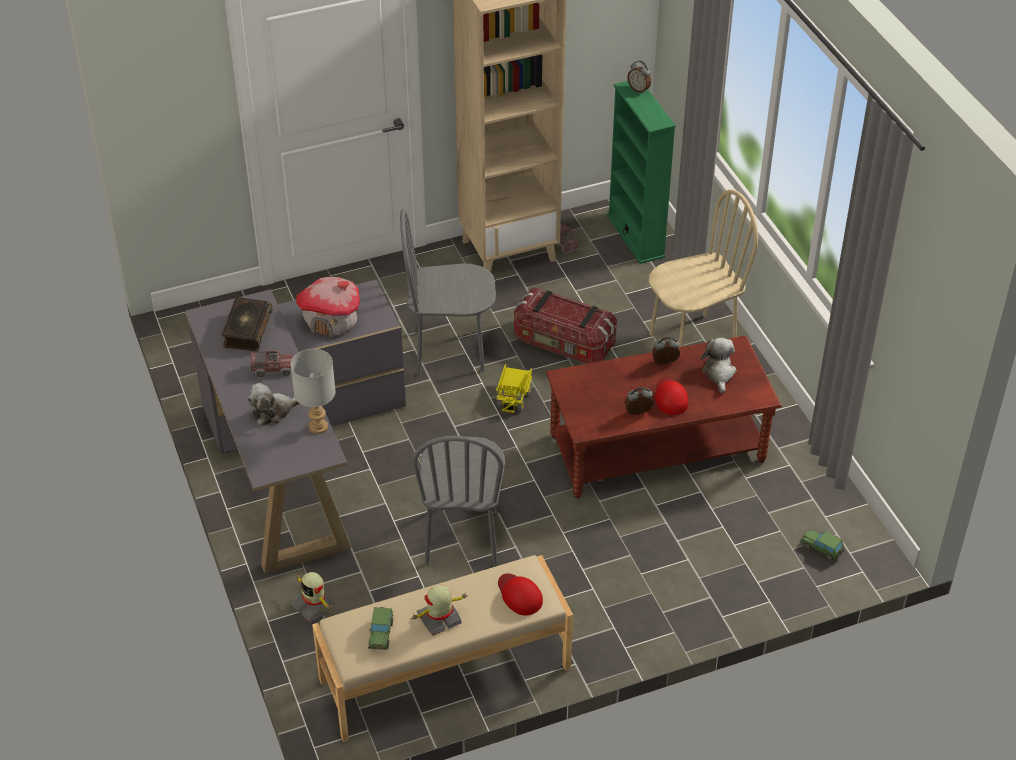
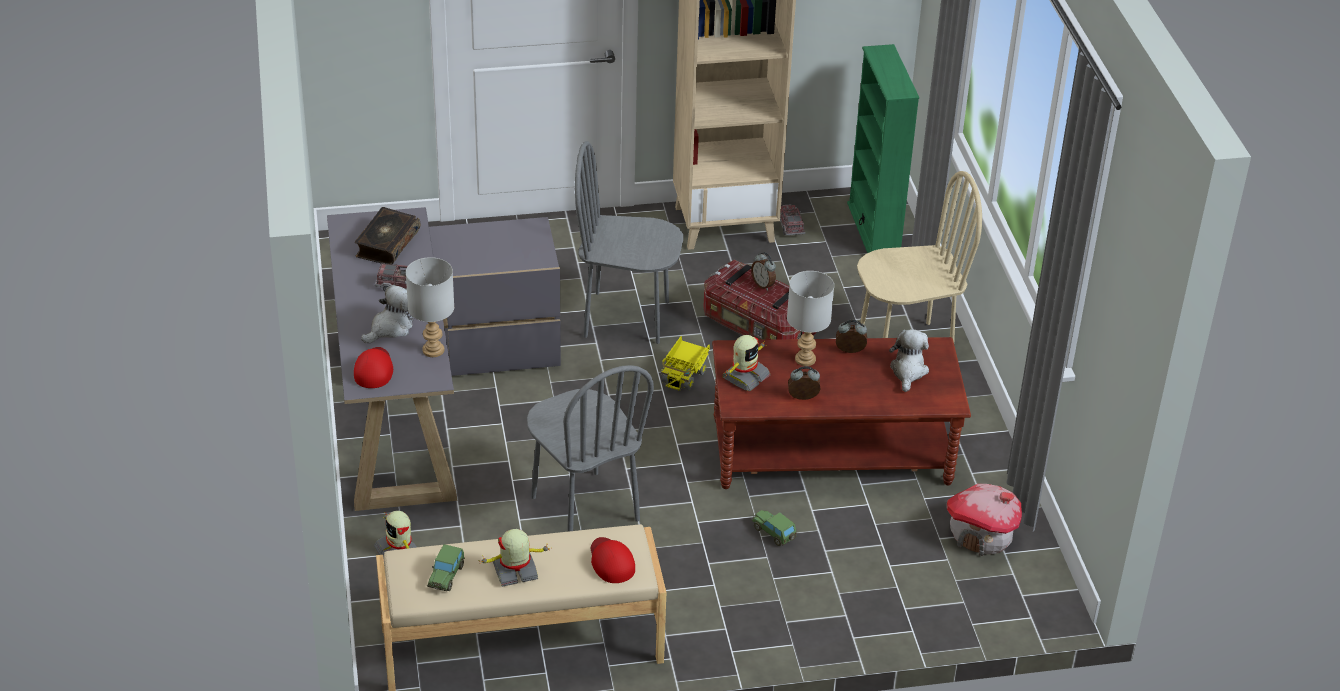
camera: 10 degrees right, 5 degrees down
(274, 411) = (390, 328): plush toy -> plush toy turned 150 degrees clockwise
(331, 321) = (485, 252): toy house -> toy house (981, 536)
(463, 537) = (584, 509): grey chair -> grey chair turned 45 degrees counterclockwise
(583, 401) = (745, 376): none -> toy robot
(629, 375) = (805, 358): none -> grey table lamp
(639, 89) = (889, 55): alarm clock -> alarm clock (763, 285)
(670, 397) = (844, 388): red cap -> red cap (374, 369)
(821, 549) = (990, 586): toy car -> toy car (774, 533)

